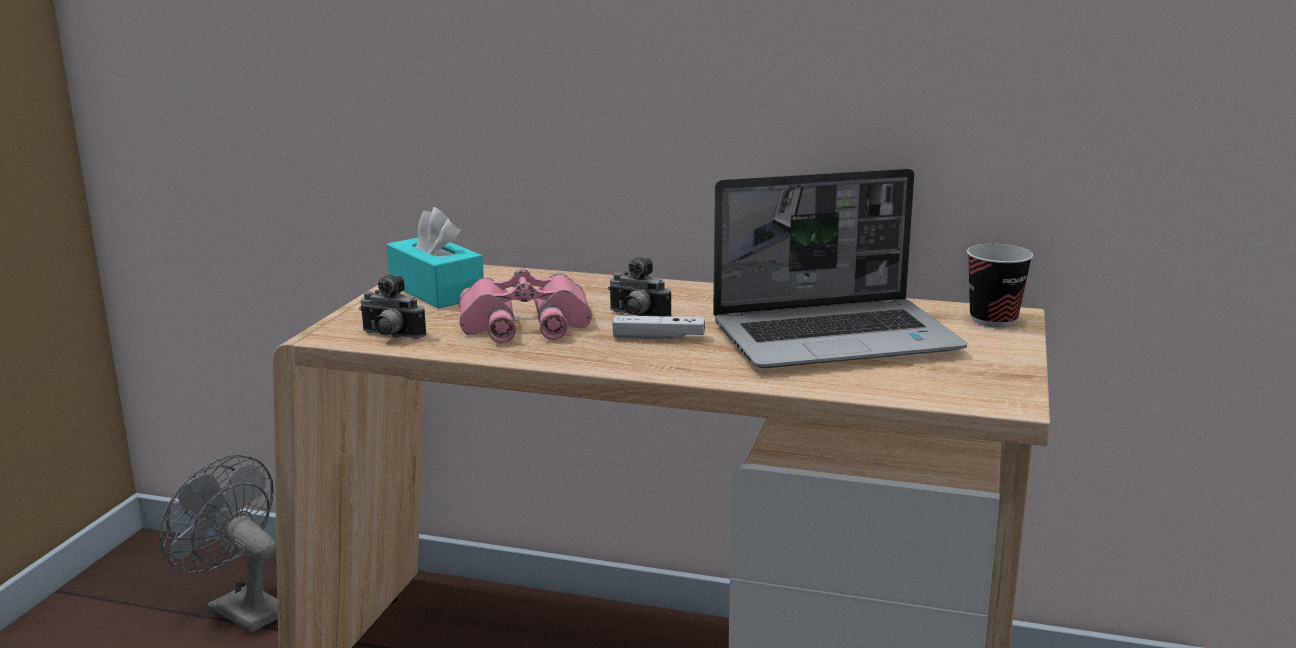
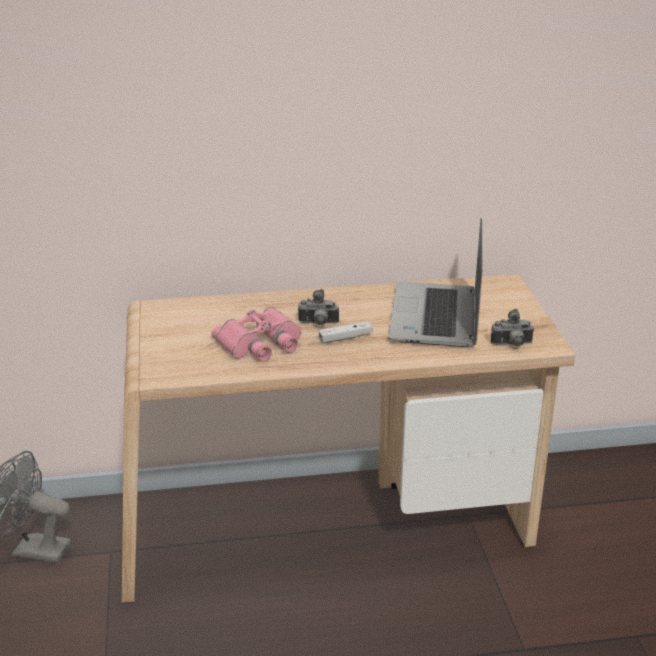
camera: 25 degrees left, 10 degrees up
(390, 336) = (193, 370): camera -> camera (512, 345)
(436, 291) = (178, 327): turquoise tissue box -> none
(837, 338) = (437, 318): laptop -> laptop turned 135 degrees clockwise
(993, 320) = (502, 288): cup -> none

